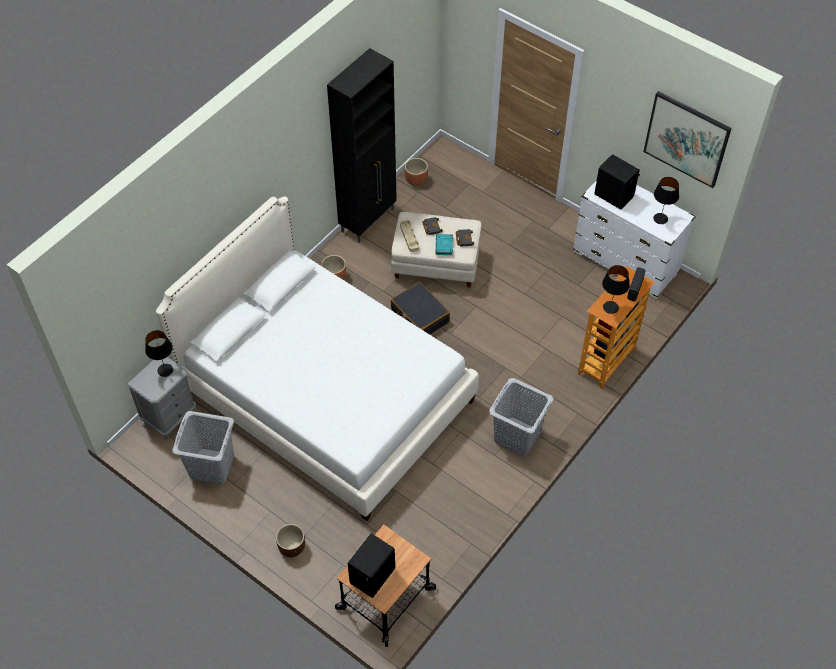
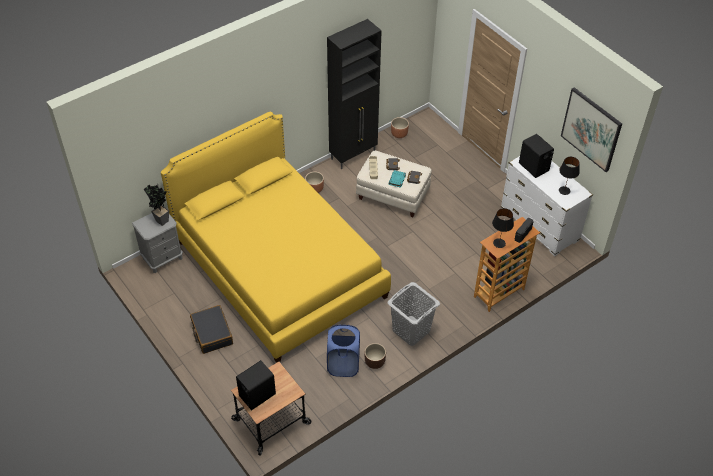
camera: 15 degrees right, 5 degrees down
(165, 370) = (162, 219): black table lamp -> potted plant
(211, 466) = (179, 298): grey laundry basket -> none
(291, 547) = (216, 368): brown planter -> brown planter (374, 362)
(327, 394) = (280, 268): white bed -> yellow bed
(419, 316) = (367, 229): black suitcase -> black suitcase (212, 333)
(449, 502) = (343, 365): none -> blue laundry basket

